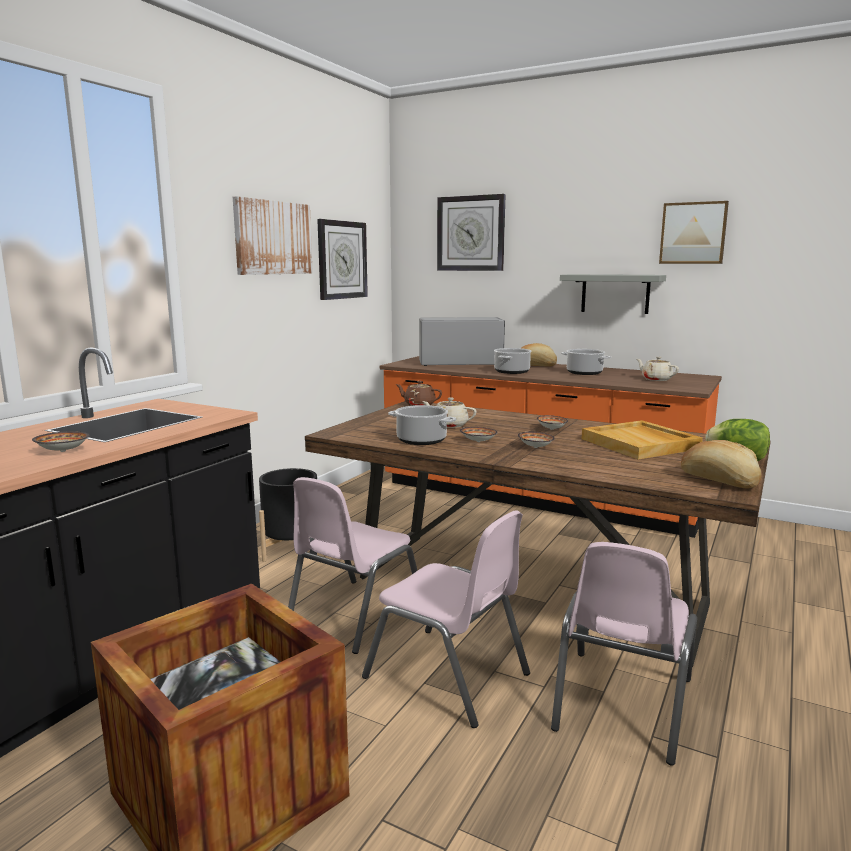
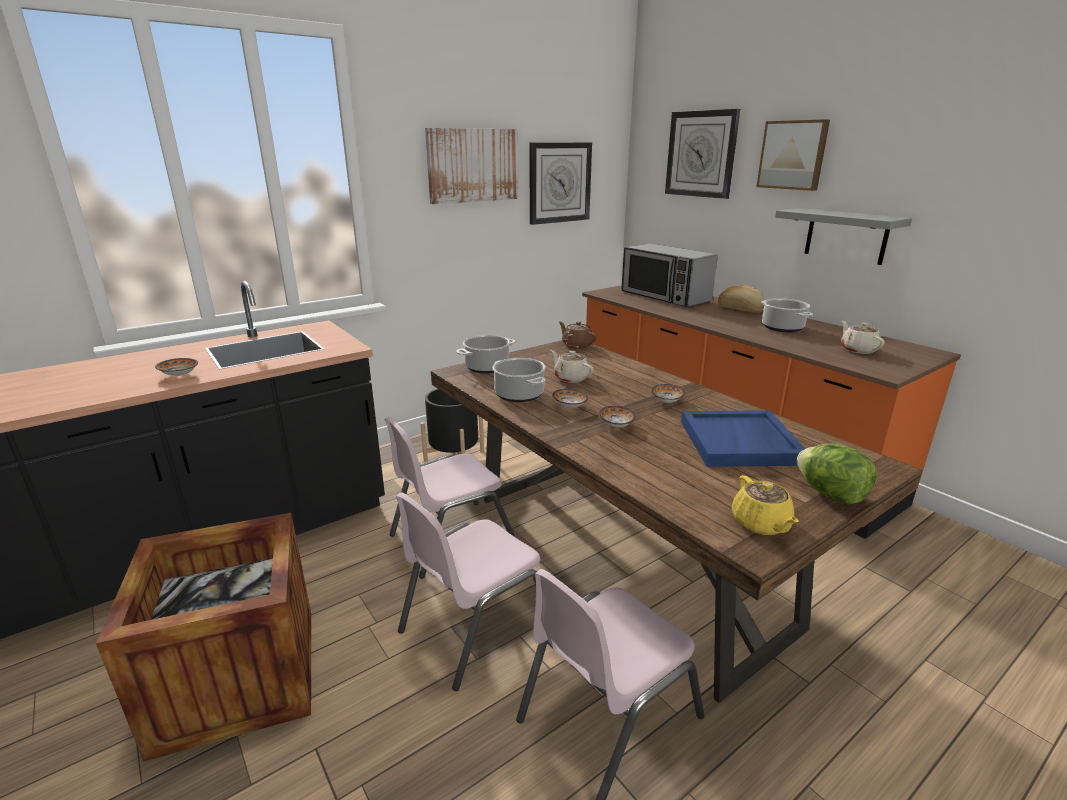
camera: 25 degrees right, 10 degrees up
(447, 676) = (475, 626): pink chair -> pink chair turned 75 degrees clockwise
(460, 363) = (665, 296): microwave -> microwave turned 150 degrees counterclockwise
(512, 372) = (701, 317): cooking pot -> cooking pot (486, 368)
(641, 444) = (740, 442): beige tray -> blue tray
(693, 233) = (957, 165): picture -> picture (793, 155)
(719, 481) = (761, 524): bread -> yellow teapot

